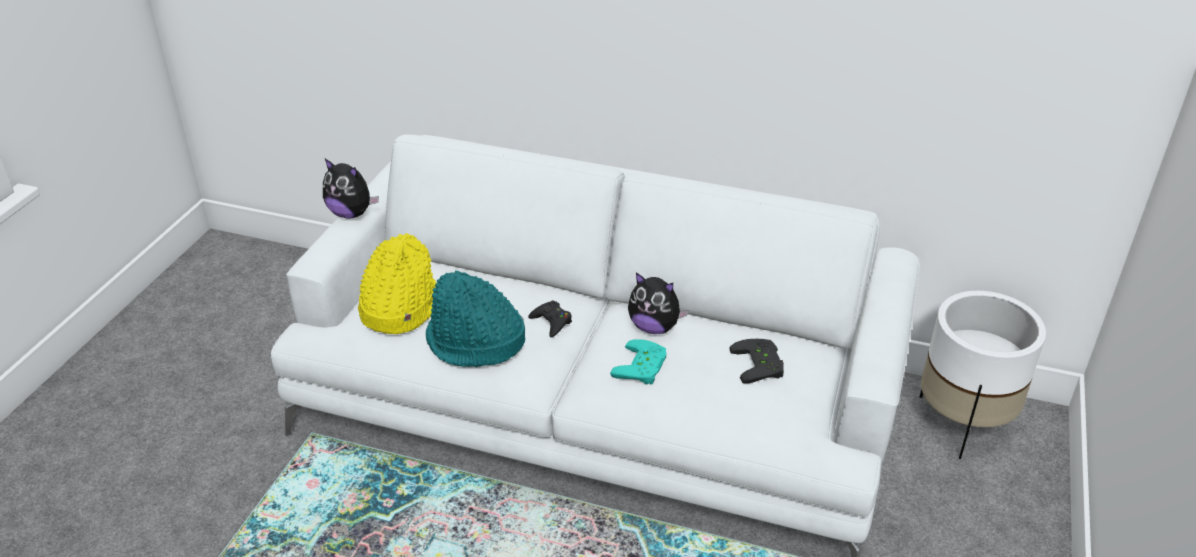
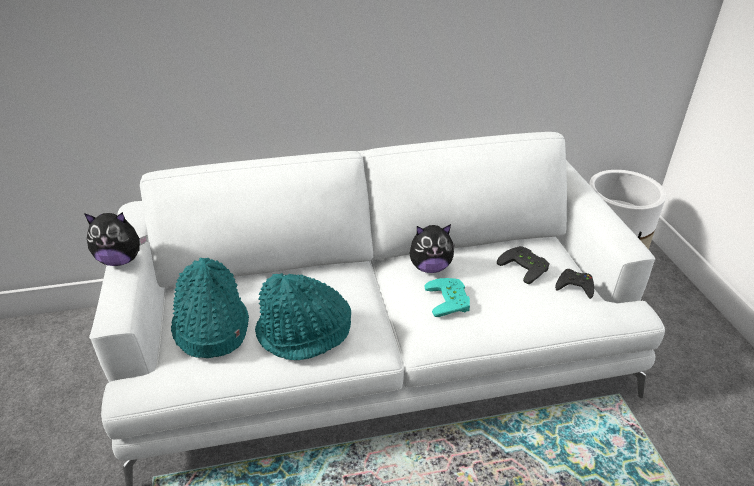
camera: 30 degrees left, 0 degrees up
(398, 307) = (210, 328): yellow hat -> turquoise hat
(552, 322) = (351, 292): black game controller -> black game controller (575, 286)

